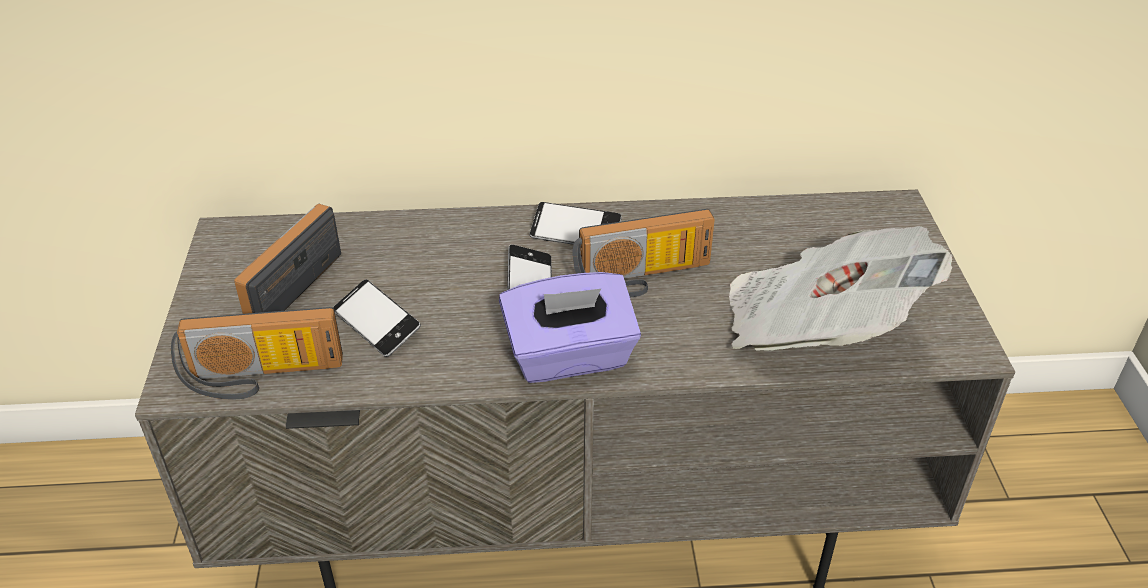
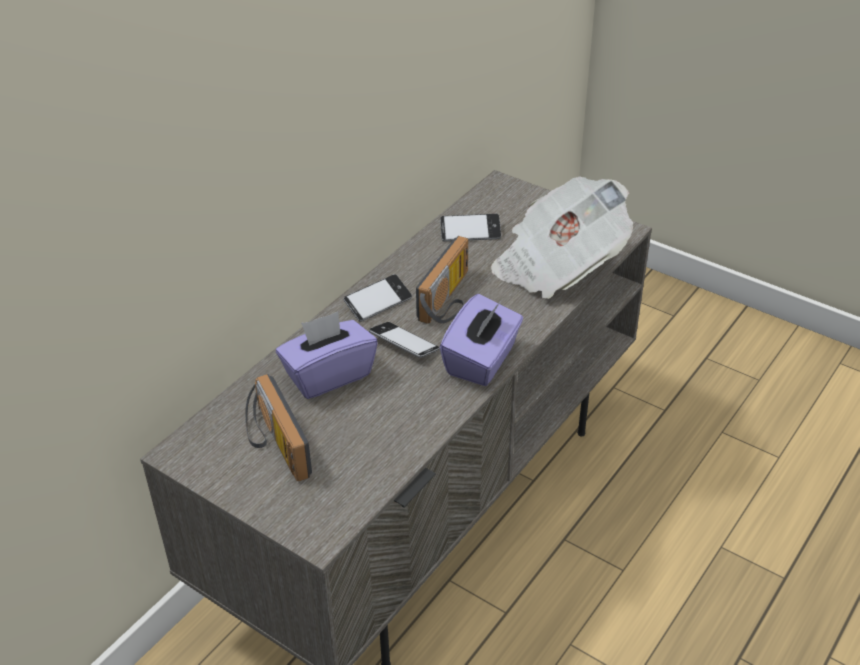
camera: 50 degrees left, 0 degrees up
(261, 378) = (355, 495): radio -> none
(377, 324) = (363, 422): phone -> phone (470, 232)
(425, 261) = (328, 375): none -> purple tissue box

